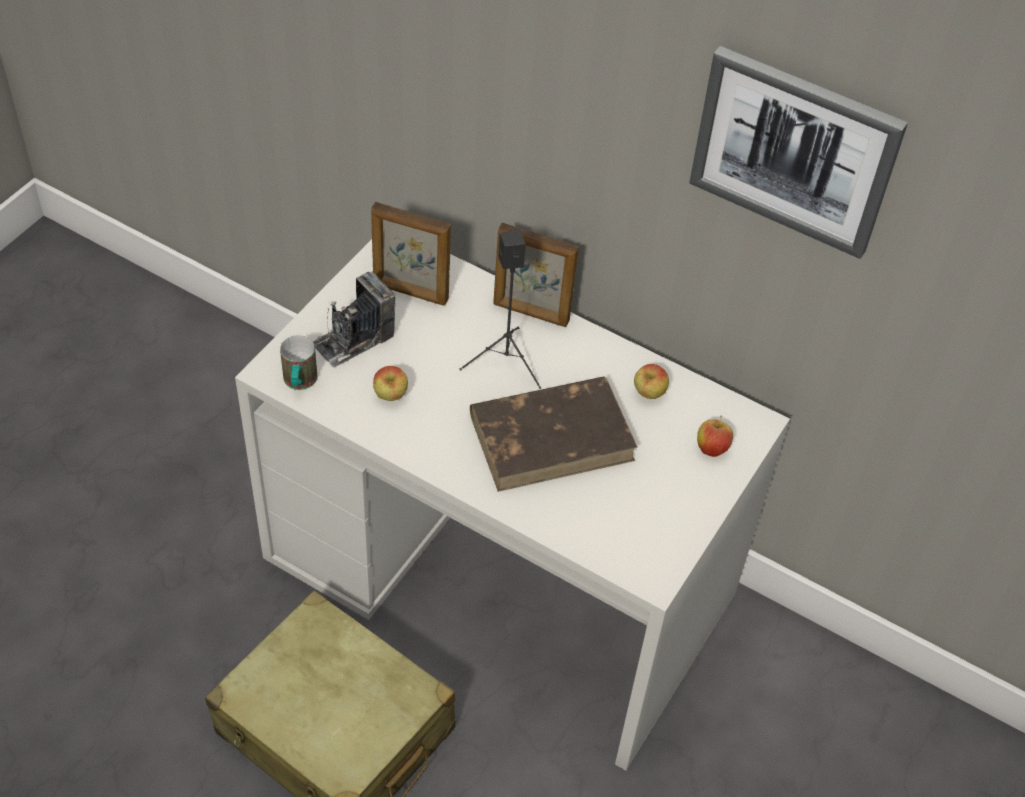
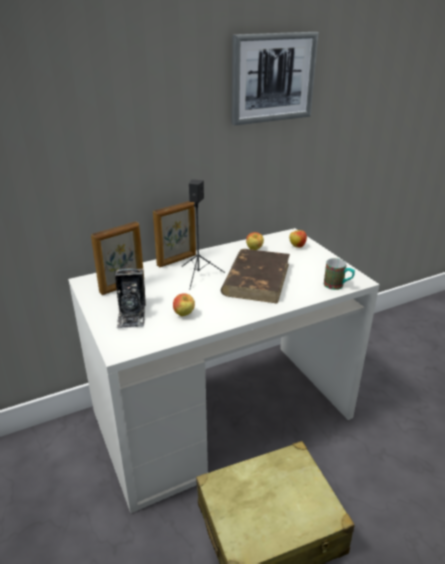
camera: 55 degrees left, 20 degrees down
(299, 383) = (140, 342): mug -> mug (337, 286)

